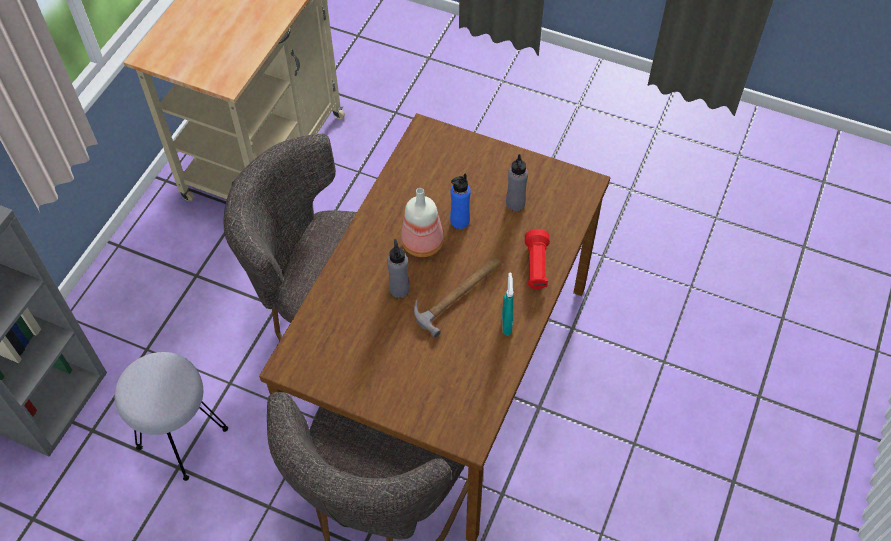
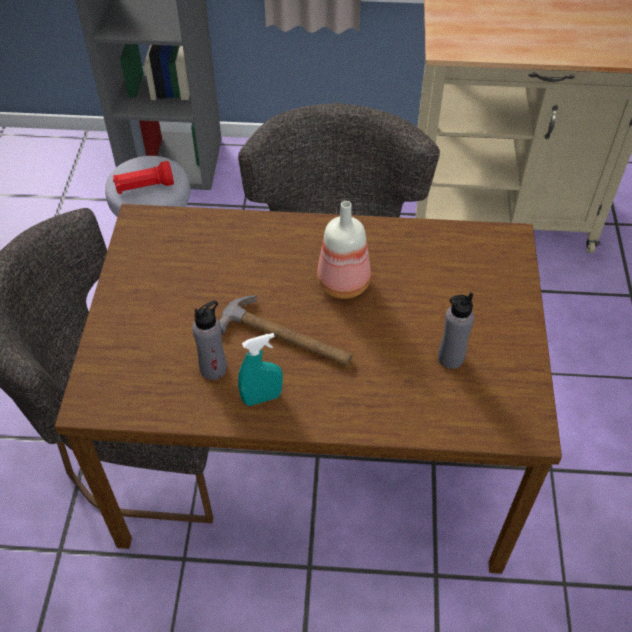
camera: 70 degrees right, 5 degrees down
(399, 289) = (269, 281): grey bottle -> grey bottle (213, 368)
(460, 221) = (394, 309): blue bottle -> none
(536, 267) = (362, 407): red flashlight -> red flashlight (144, 187)

